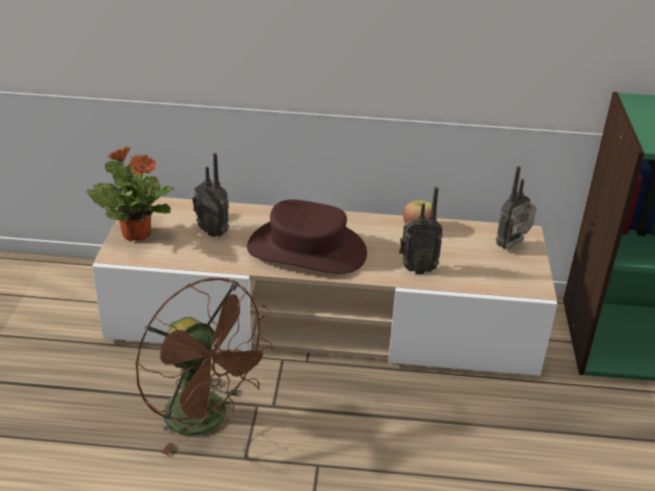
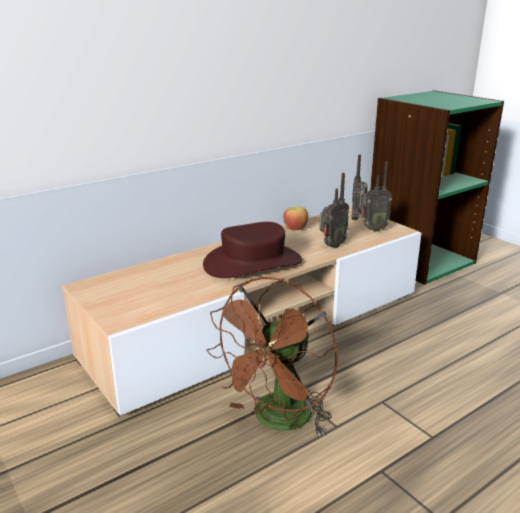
camera: 40 degrees left, 10 degrees down
(136, 233) = (112, 304): potted plant -> none
(207, 420) = (277, 421): brown fan -> brown fan turned 120 degrees clockwise
(214, 232) = (172, 279): radio -> radio (372, 229)

